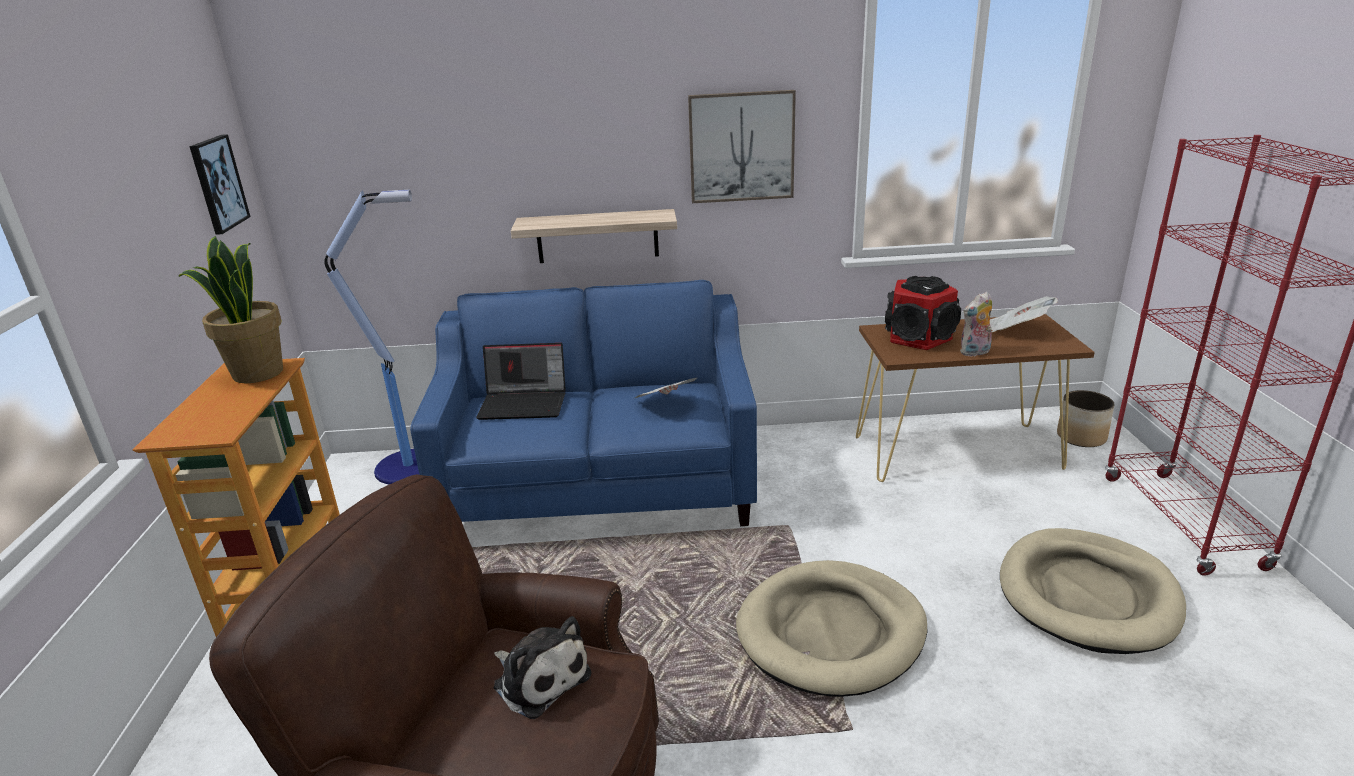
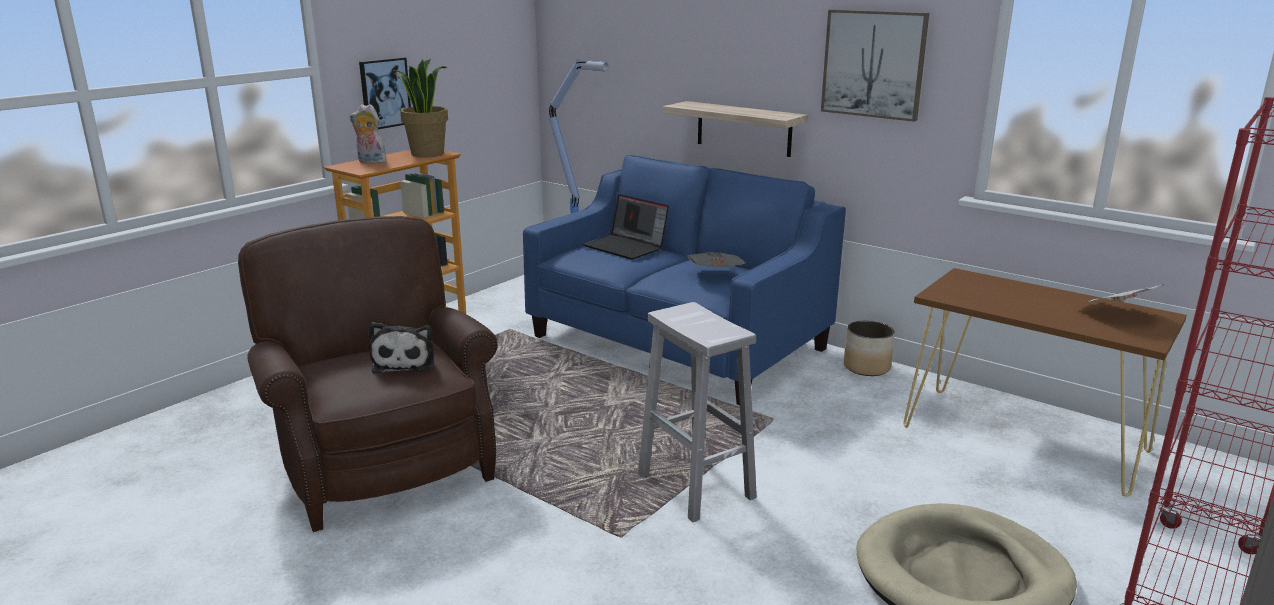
camera: 40 degrees right, 5 degrees down
(218, 183) = (491, 38): picture -> picture (384, 93)
(831, 632) = (697, 487): beige dog bed -> white stool
(918, 337) = (991, 290): speaker -> none
(975, 353) = (1023, 314): plush toy -> plush toy (370, 162)
(1081, 437) = (1204, 484): planter -> planter (867, 367)

